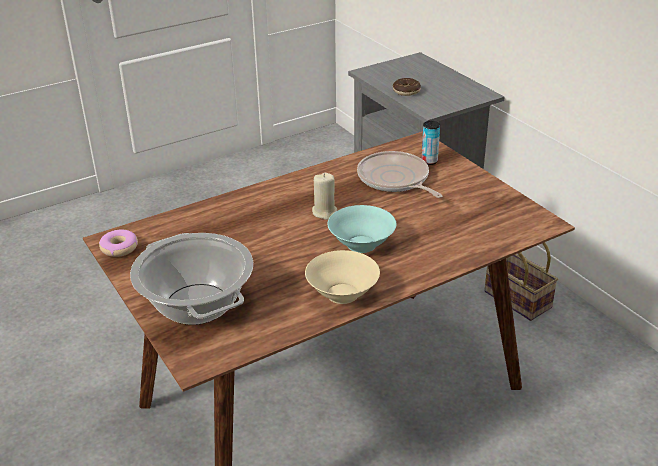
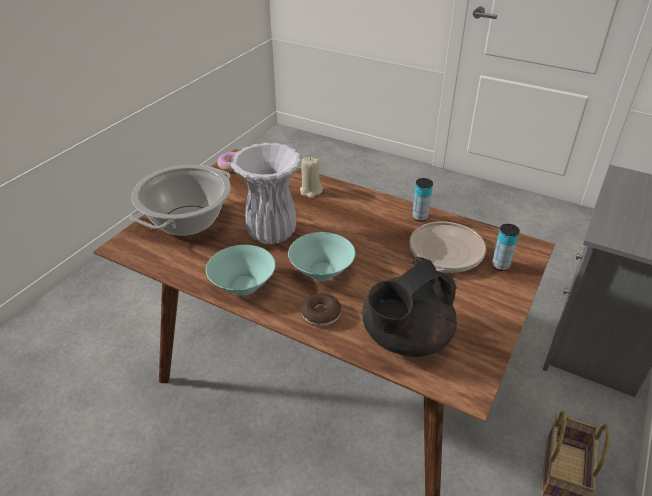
camera: 60 degrees right, 5 degrees up
(279, 256) = (271, 234): none -> white vase
(325, 212) = (352, 235): beige candle -> beige candle (311, 191)
(334, 172) = (419, 217): none -> can
(341, 294) = (242, 285): beige bowl -> turquoise bowl
(406, 91) = (621, 208): donut -> donut (321, 314)
(477, 231) = (404, 338): none -> black teapot

